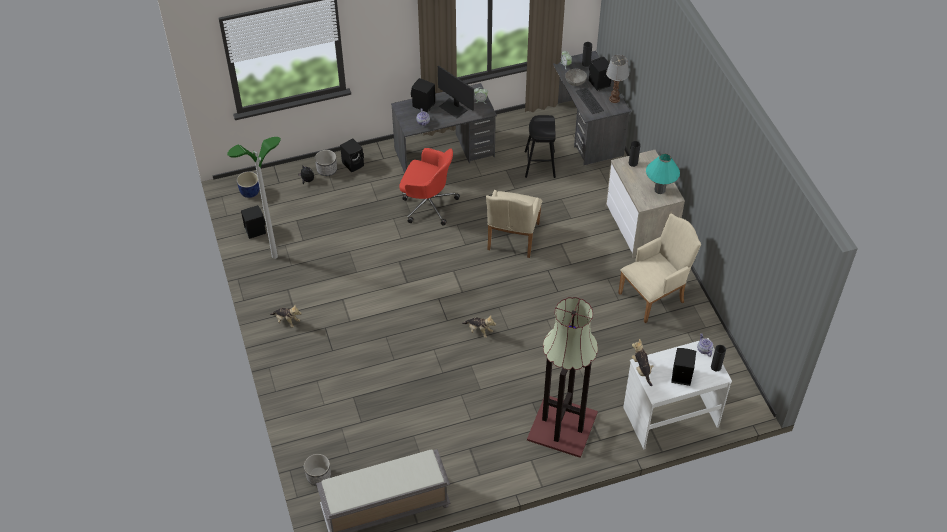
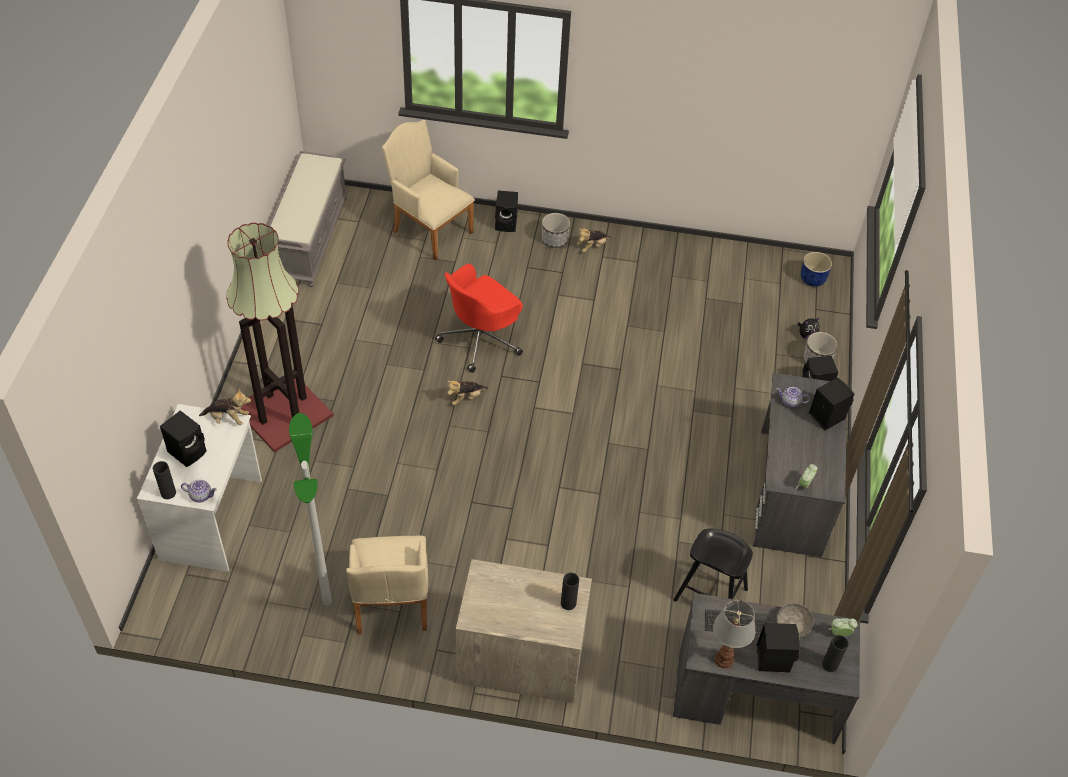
camera: 115 degrees right, 0 degrees up
(255, 230) = (746, 264): black speaker -> black speaker (507, 223)
(274, 256) = (694, 267): floor lamp -> floor lamp (326, 601)
(318, 476) = (382, 206): planter -> planter (554, 239)
(428, 204) = (701, 434): red office chair -> red office chair (481, 339)
(453, 108) = (803, 446): monitor -> none
(512, 239) = (587, 495): beige armchair -> beige armchair (429, 229)
(659, 190) = (496, 608): turquoise table lamp -> none

